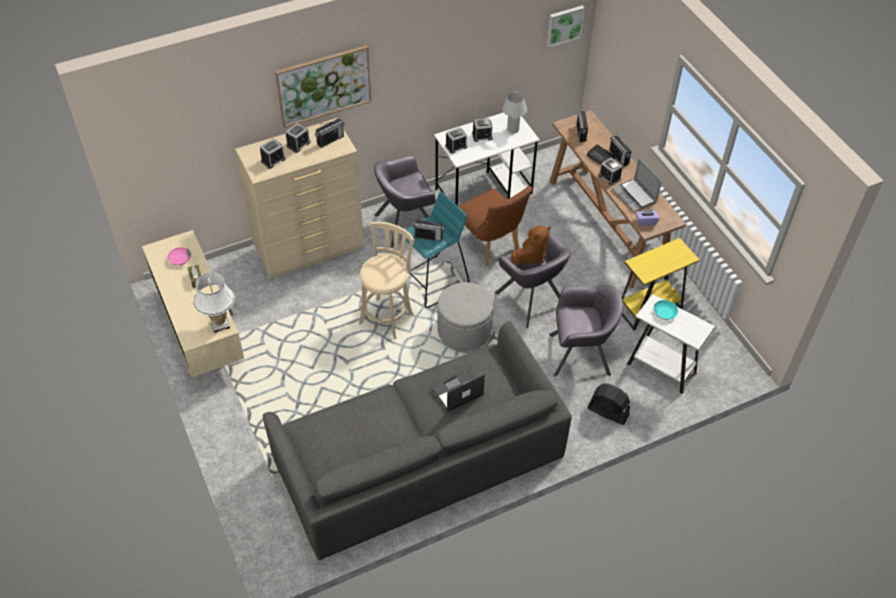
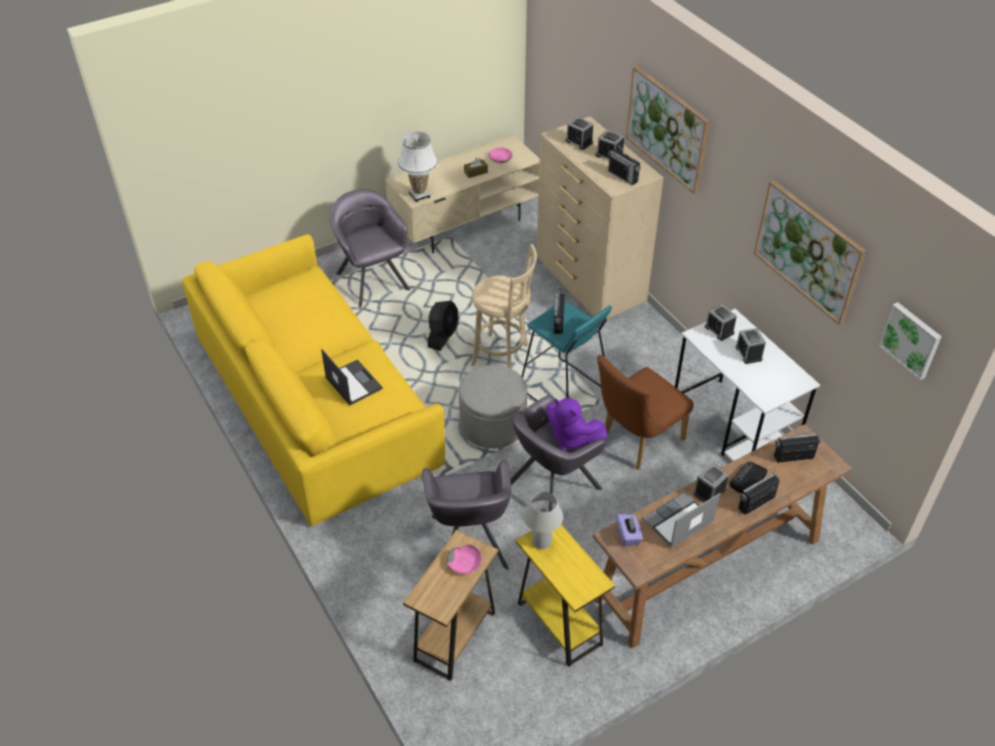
camera: 85 degrees right, 5 degrees down
(405, 223) = (651, 358): grey armchair -> grey armchair (373, 281)
(418, 456) = (315, 398): grey sofa -> yellow sofa
(478, 47) = (808, 251): none -> picture
(513, 129) = (774, 383): white table lamp -> white table lamp (541, 541)
(530, 256) = (571, 438): brown plush toy -> purple plush toy
(607, 411) = (380, 573): black fan -> black fan (443, 336)
(661, 368) = (455, 636): white side table -> brown side table
(664, 312) = (465, 563): turquoise bowl -> pink bowl

